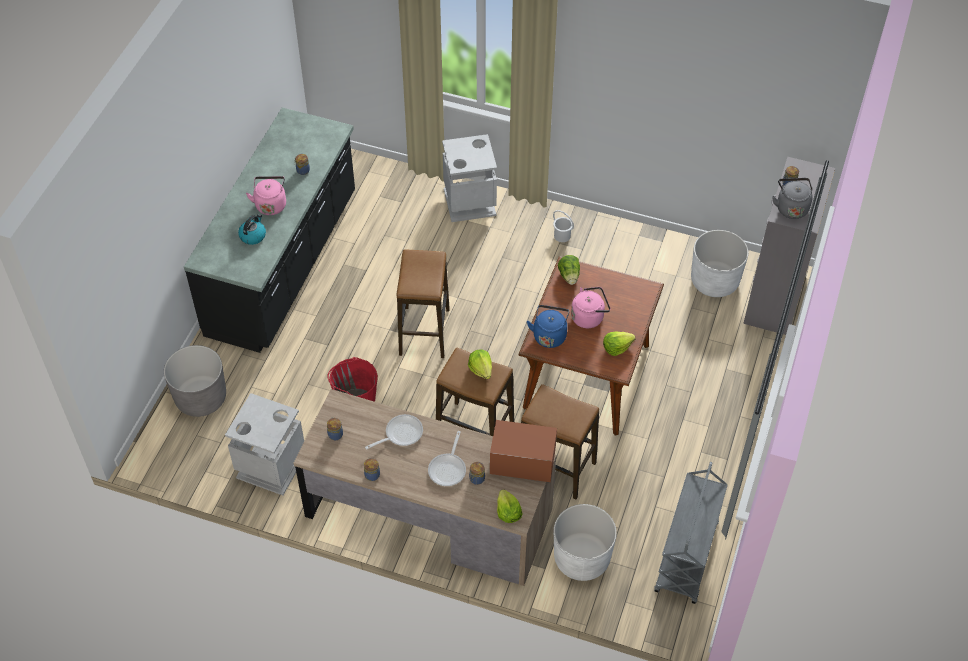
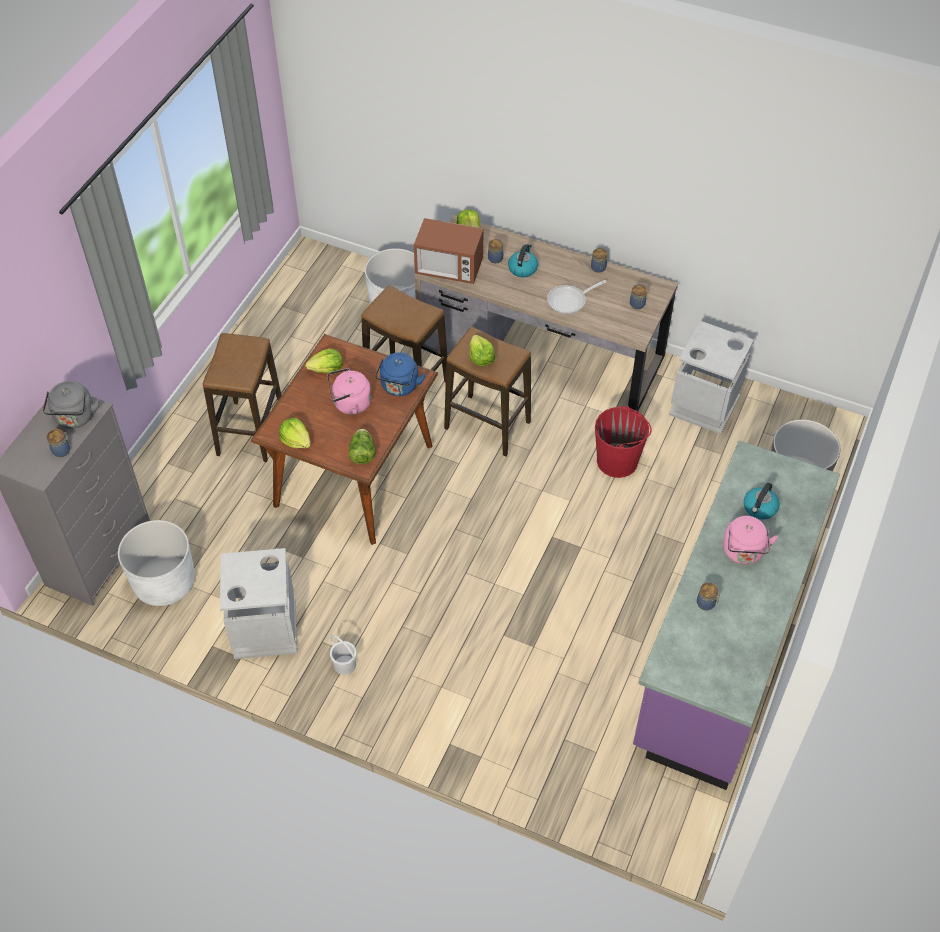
camera: 175 degrees left, 0 degrees up
(284, 265) = (722, 647): black counter -> purple counter
(424, 332) = (538, 540): stool -> stool (250, 431)
(448, 468) = (522, 268): frying pan -> kettle
(470, 202) = (465, 731): grey trash can -> grey trash can (264, 629)
(626, 283) = (296, 440): none -> lettuce
(687, 558) = (297, 301): grey cart -> none

